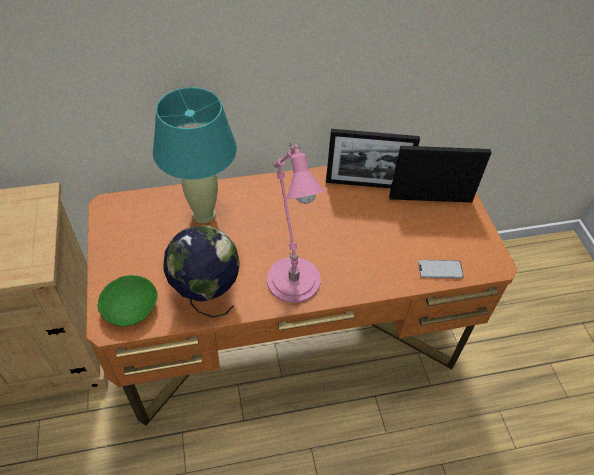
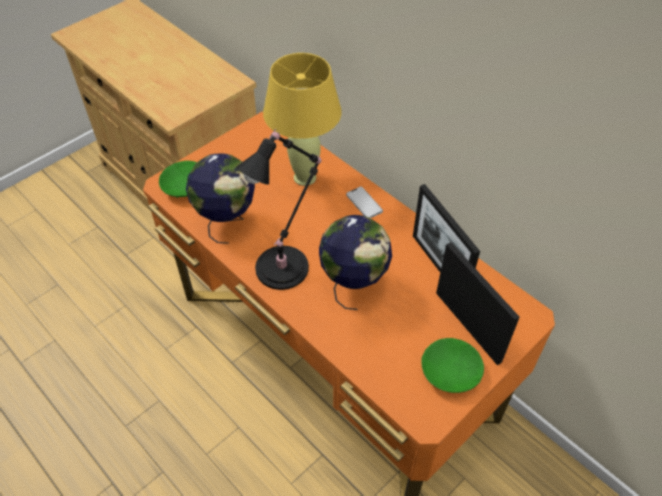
camera: 60 degrees right, 0 degrees up
(203, 214) = (304, 177): turquoise table lamp -> yellow table lamp
(292, 276) = (285, 265): pink table lamp -> black table lamp
(347, 242) = (353, 285): none -> globe
(440, 269) = (379, 372): phone -> phone (364, 203)
(463, 229) = (451, 372): none -> green bowl

